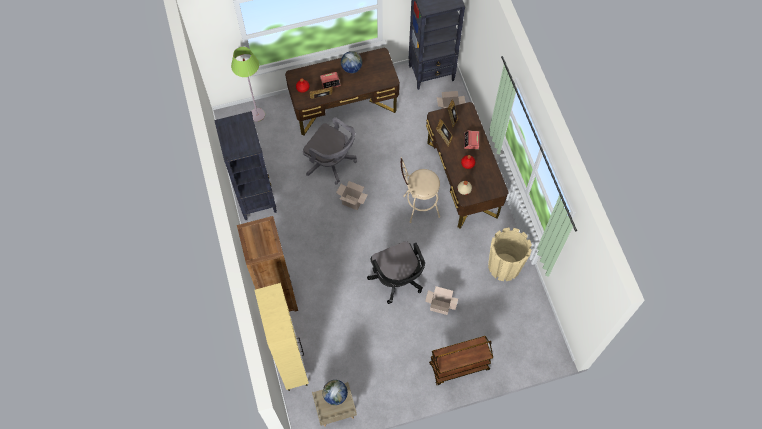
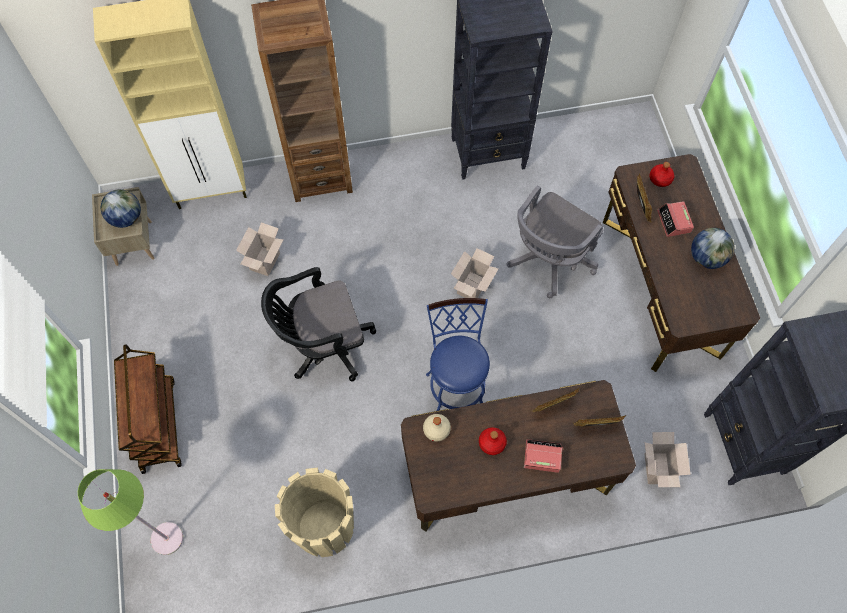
camera: 95 degrees right, 0 degrees up
(257, 115) = (641, 158): green floor lamp -> green floor lamp (167, 538)
(417, 207) = (456, 390): beige stool -> blue stool
(440, 306) = (267, 408): cardboard box -> cardboard box (265, 262)

